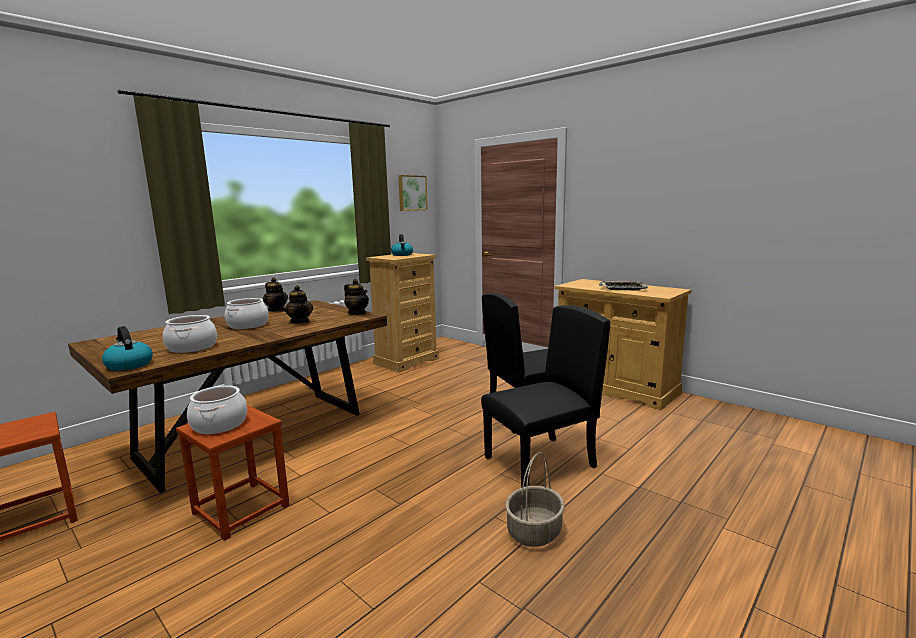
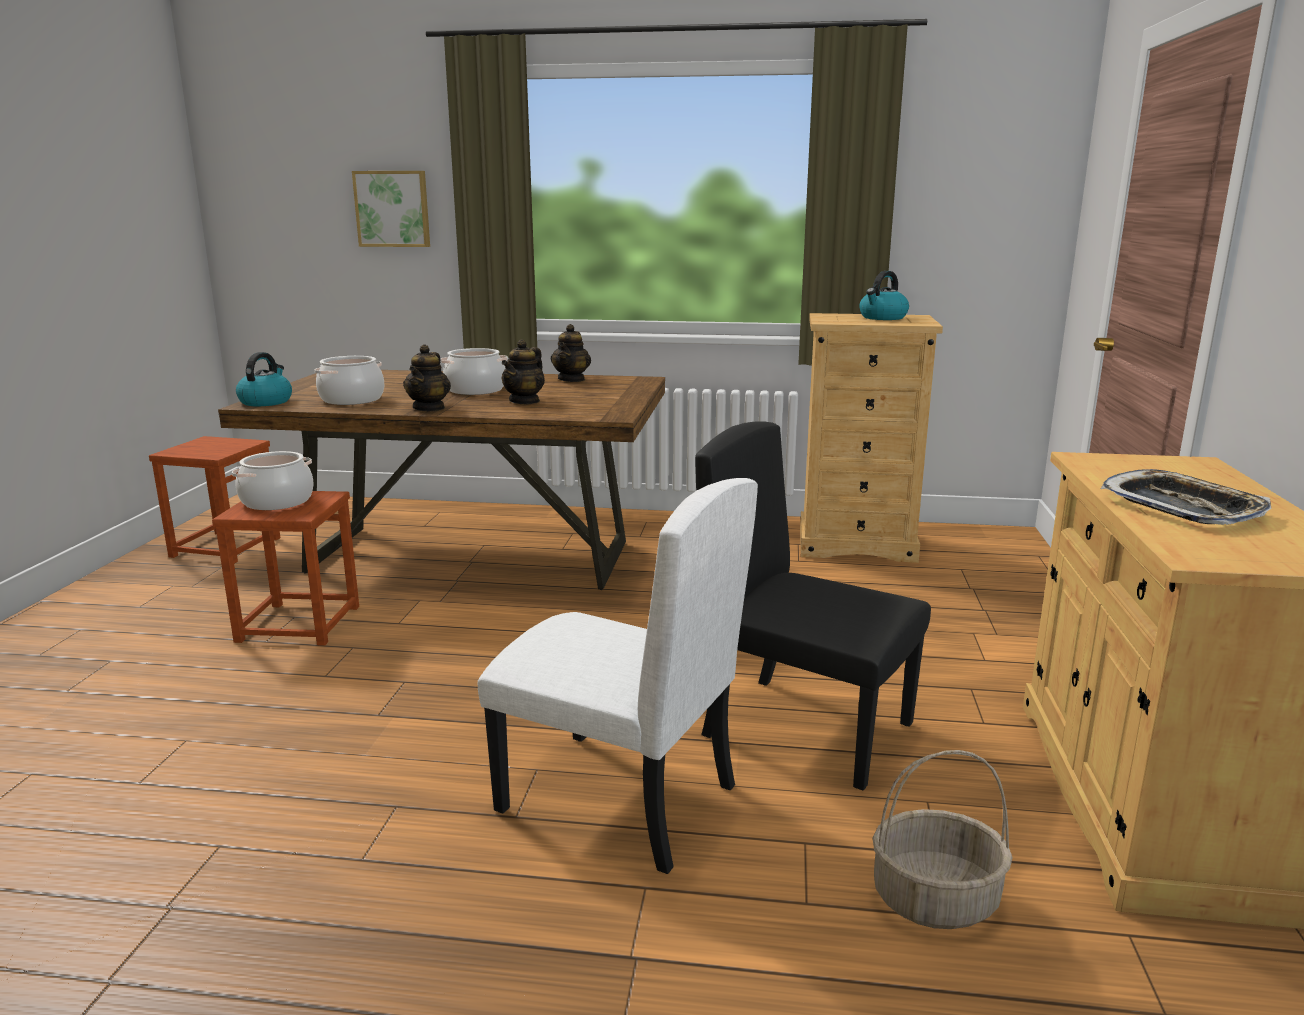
camera: 55 degrees right, 5 degrees up
(357, 313) = (617, 409): teapot -> teapot (429, 408)
(412, 193) = (991, 177): picture -> picture (393, 209)
(534, 532) = (373, 860): basket -> basket (934, 900)
(540, 462) = (616, 799): black chair -> white chair

